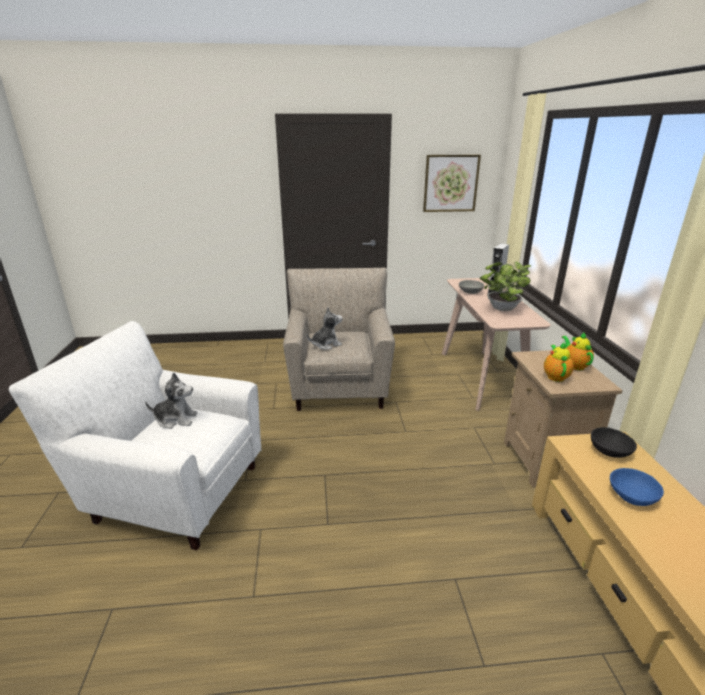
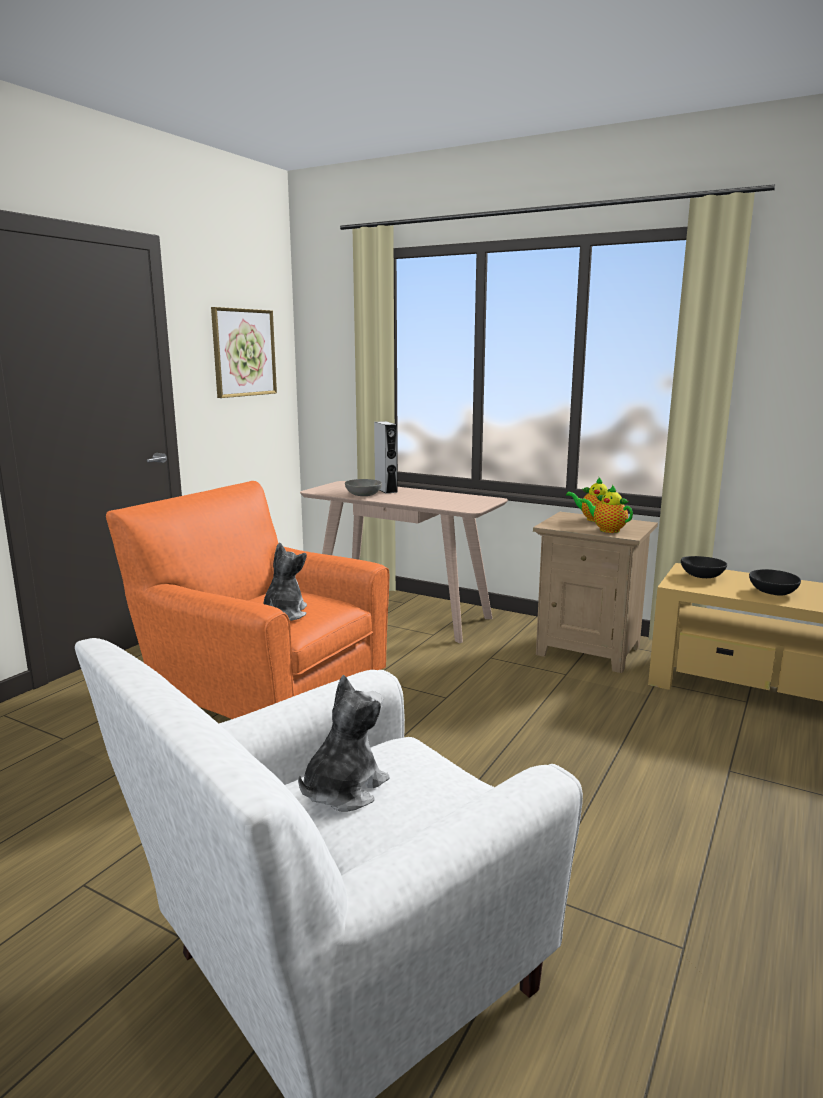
camera: 55 degrees left, 10 degrees down
(339, 386) = (266, 701): beige armchair -> orange armchair
(501, 309) = (436, 499): potted plant -> none
(631, 496) = (772, 592): blue bowl -> black bowl

